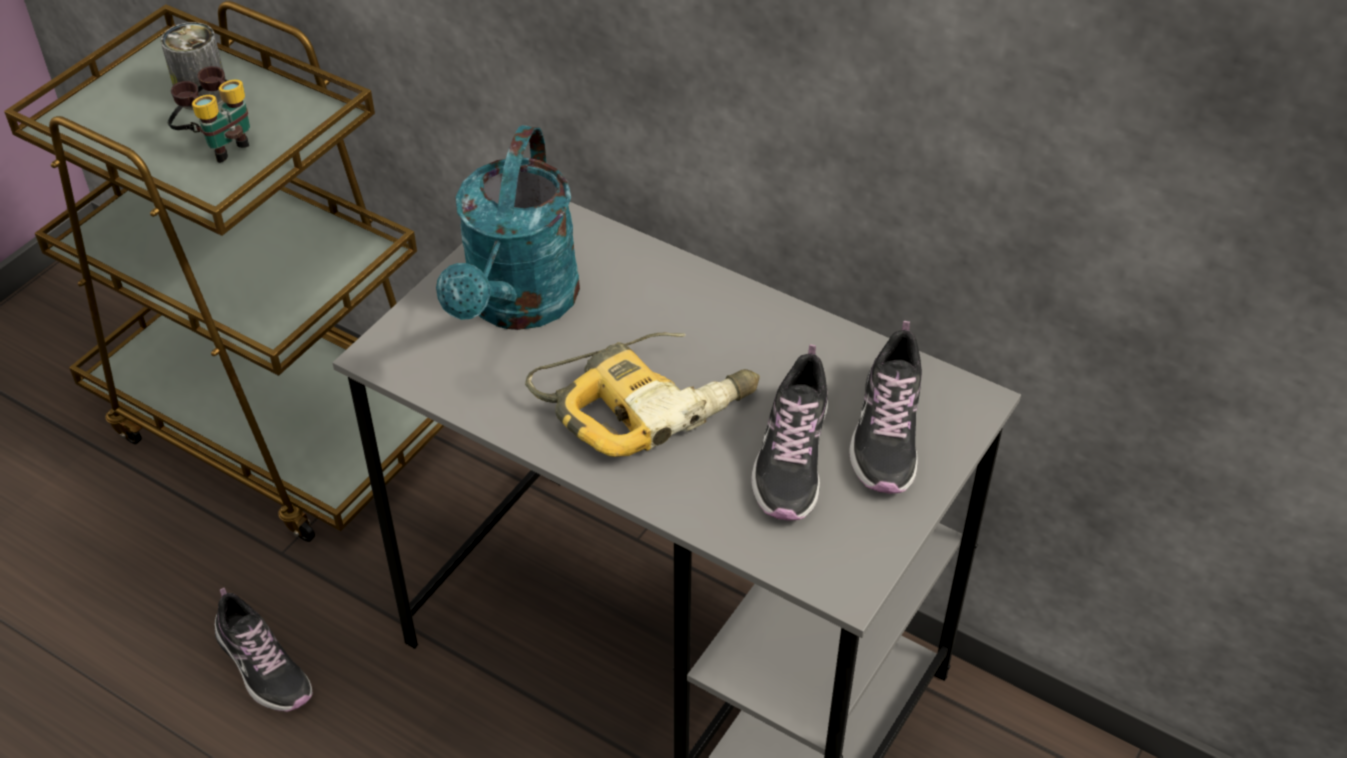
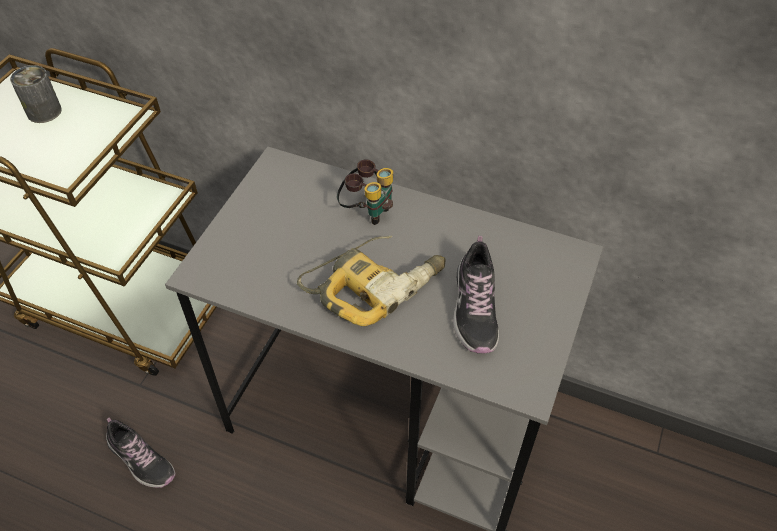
camera: 10 degrees left, 5 degrees up
(219, 144) = (61, 144): binoculars -> binoculars (367, 210)
(517, 306) = (278, 229): turquoise watering can -> none
(887, 432) = (529, 283): shoe -> none

